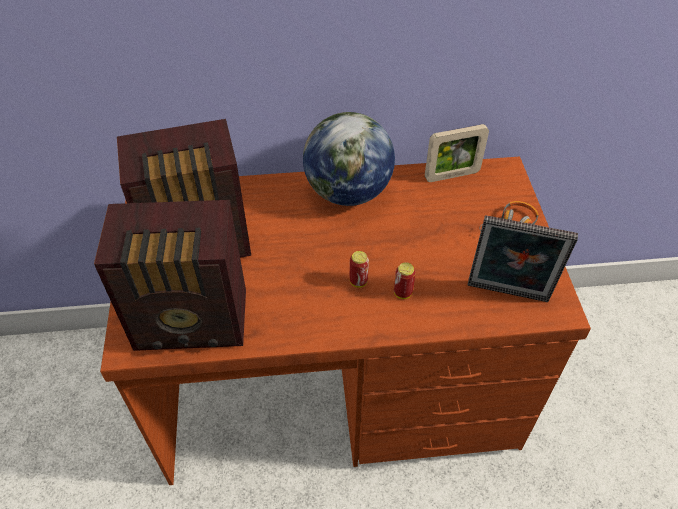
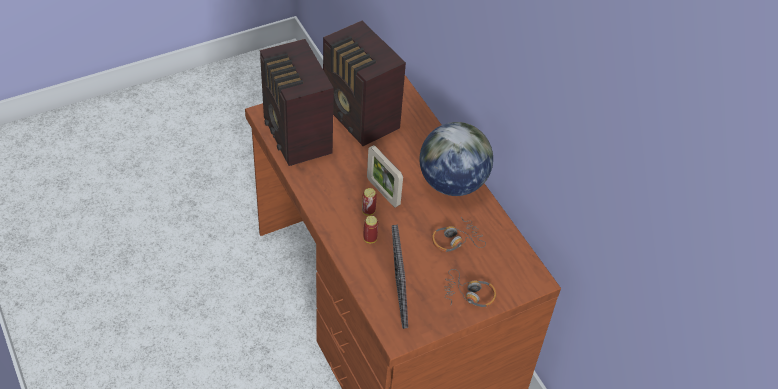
camera: 65 degrees right, 0 degrees up
(433, 215) = (456, 240): none -> headphones
(452, 175) = (508, 244): picture frame -> picture frame (383, 192)

